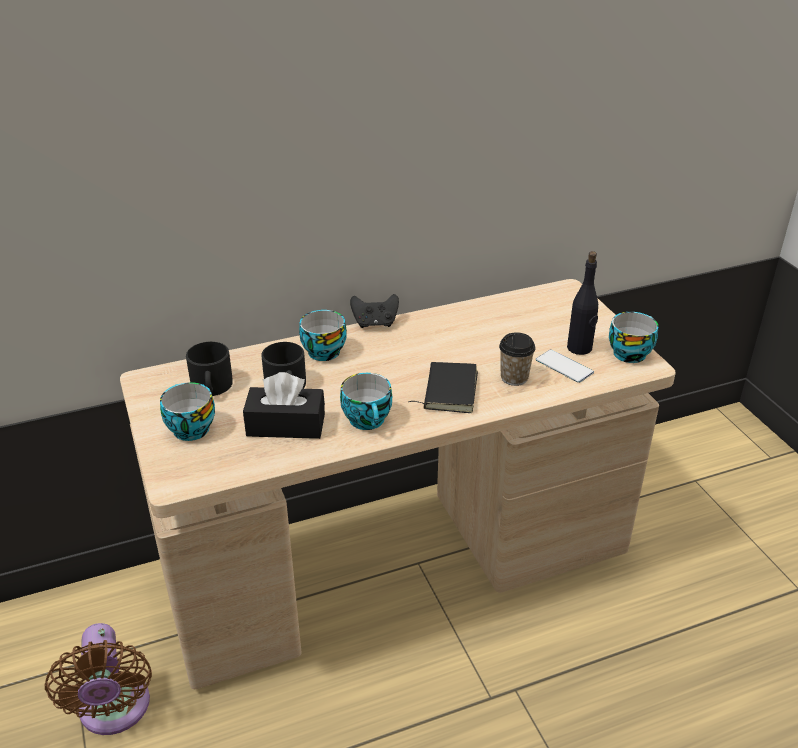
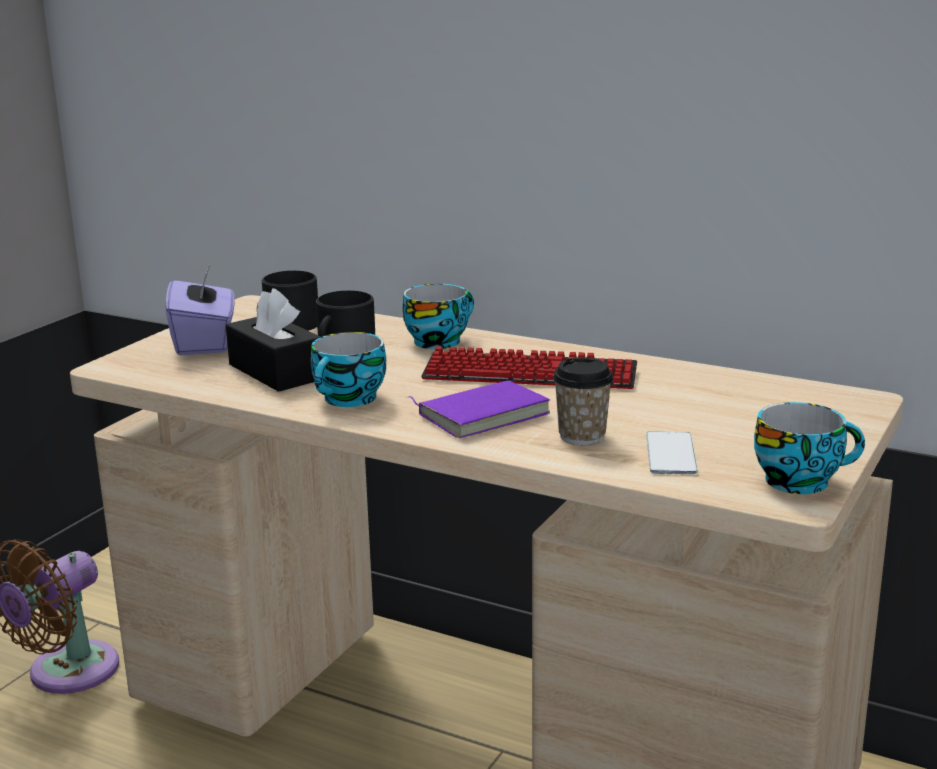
camera: 50 degrees right, 15 degrees down
(189, 428) = (205, 342): cup -> purple tissue box
(375, 323) = (540, 342): black game controller -> none
(415, 350) = (529, 374): none -> keyboard
(448, 390) = (482, 414): black book -> purple book
(579, 348) = (736, 449): black bottle -> none

